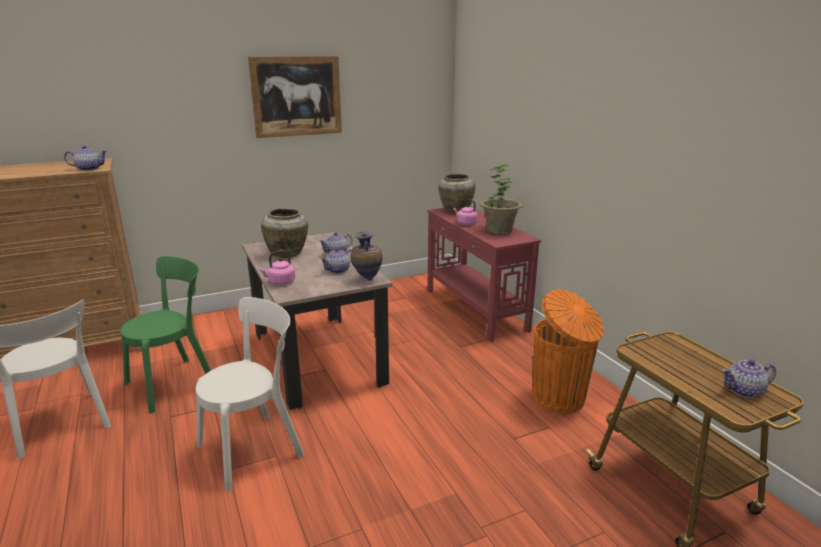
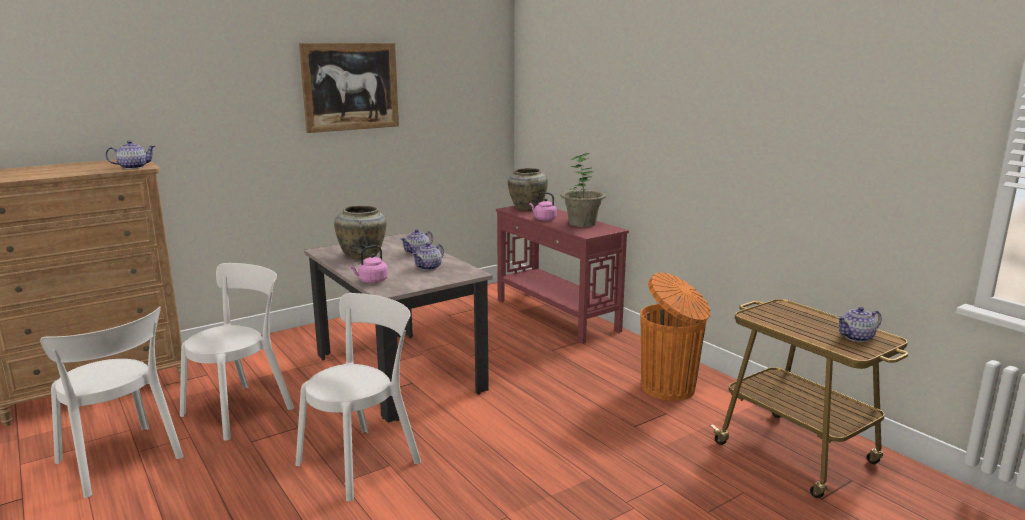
camera: 10 degrees left, 5 degrees down
(175, 383) = (242, 409): green chair -> white chair
(366, 280) = (464, 274): vase -> none

